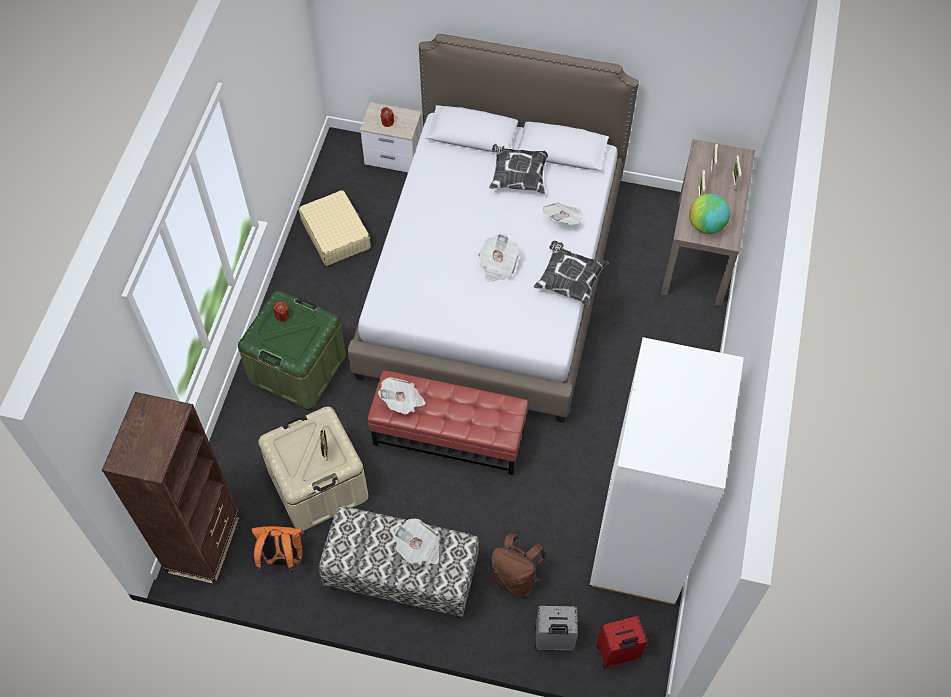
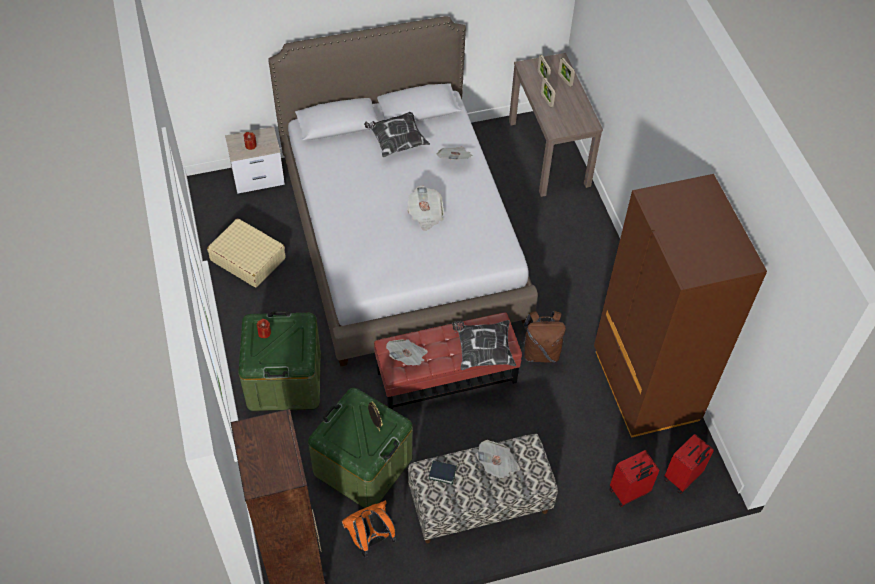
camera: 30 degrees left, 5 degrees down
(318, 485) = (363, 465): beige storage box -> green storage box
(363, 530) = (442, 473): none -> book
(515, 577) = (569, 459): brown backpack -> brown backpack (541, 352)
(553, 640) = (629, 492): grey suitcase -> red suitcase
(569, 280) = (489, 203): pillow -> pillow (483, 350)
(640, 541) = (645, 386): white wardrobe -> brown wardrobe
(706, 225) = (566, 120): globe -> none

